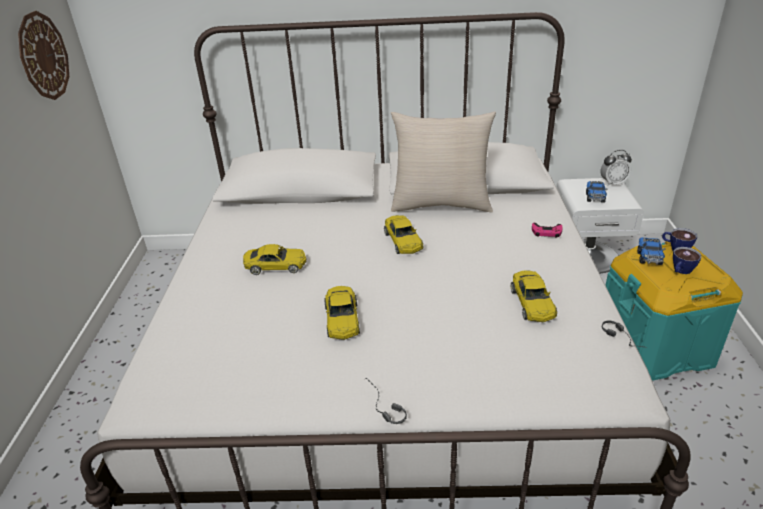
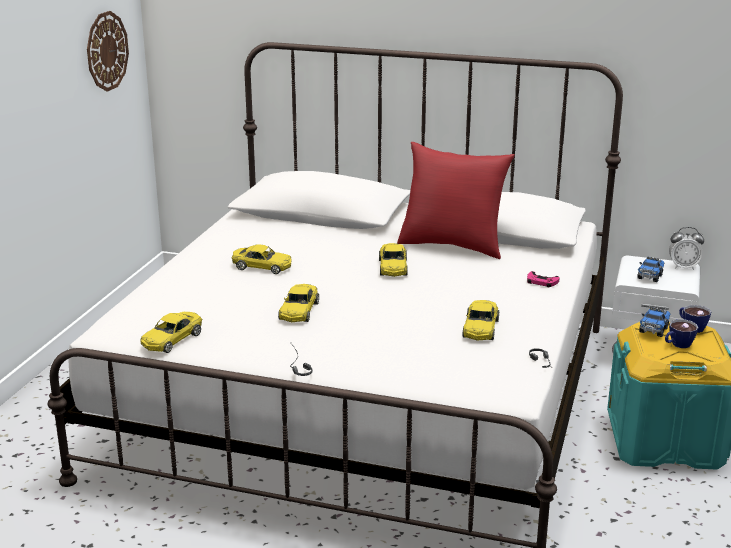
camera: 15 degrees right, 10 degrees down
(222, 397) = (172, 339): none -> yellow toy car
(441, 204) = (452, 245): beige pillow -> red pillow

